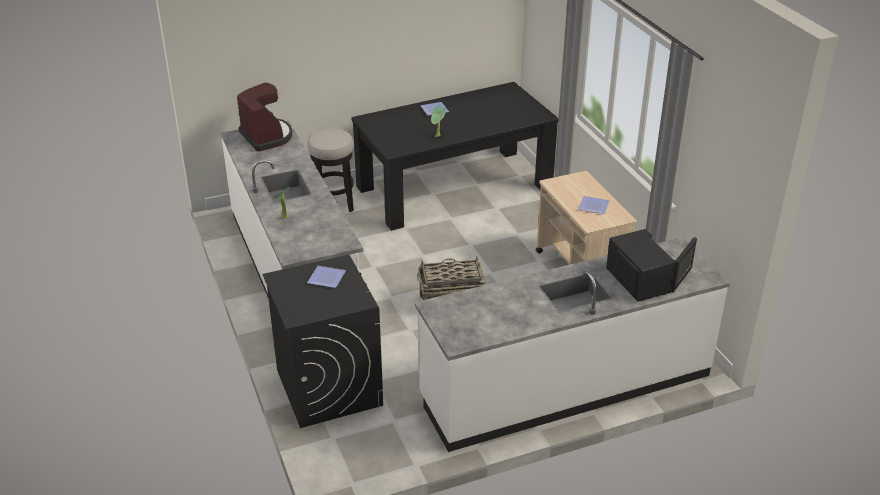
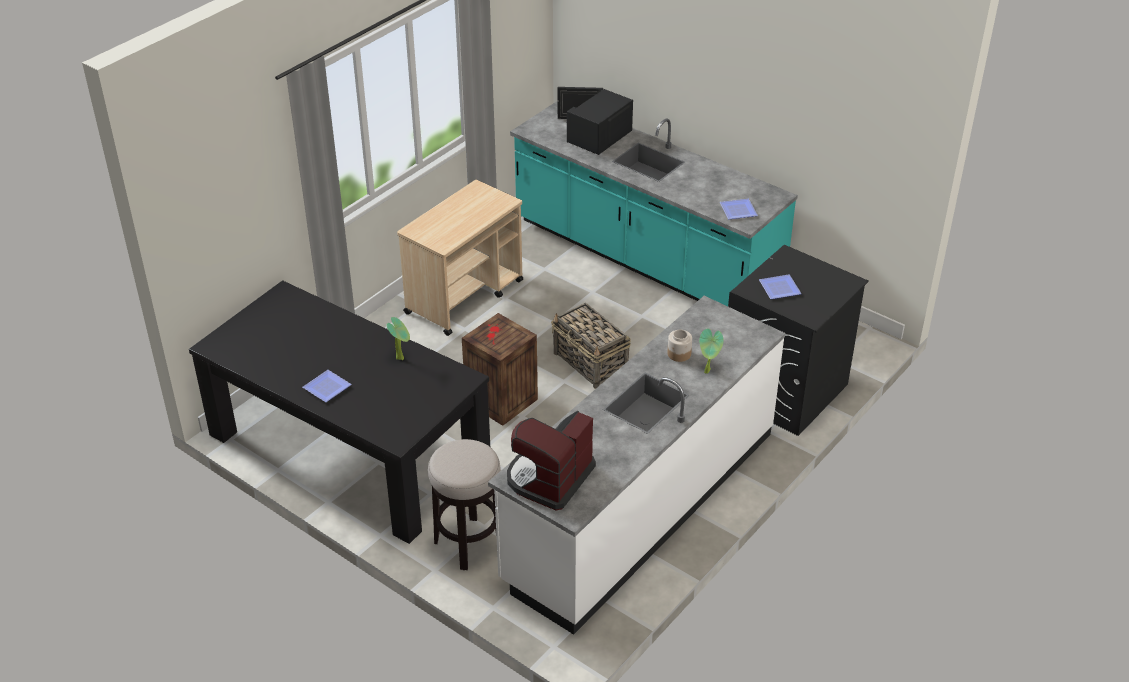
camera: 120 degrees left, 5 degrees up
(313, 213) = (679, 354): none -> jar
(446, 252) = (500, 401): none -> crate
(565, 386) = (645, 258): white counter -> turquoise counter
(593, 206) = (468, 209): plate -> plate (737, 211)

